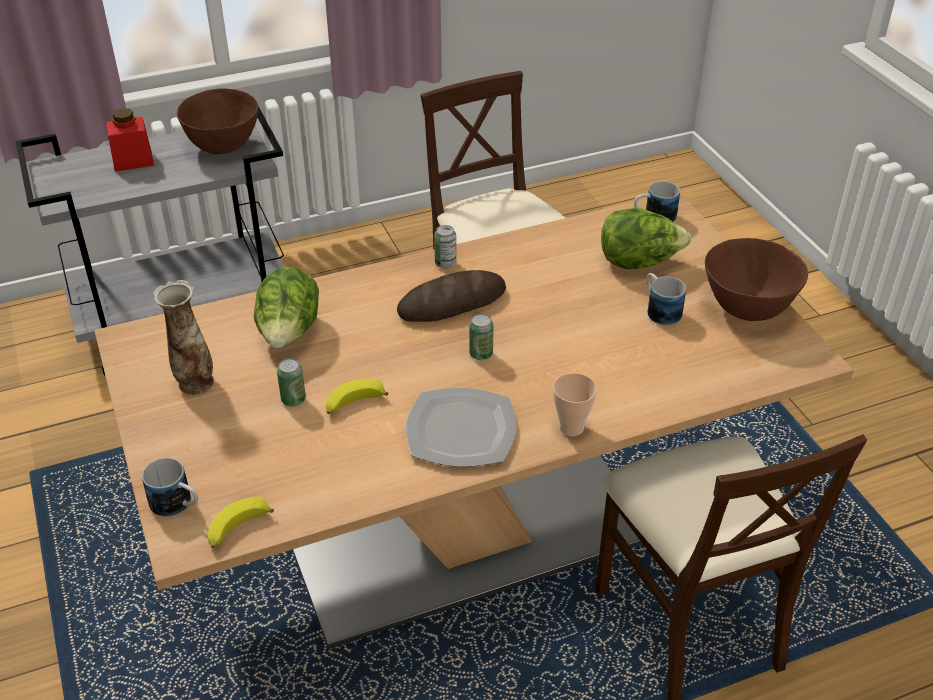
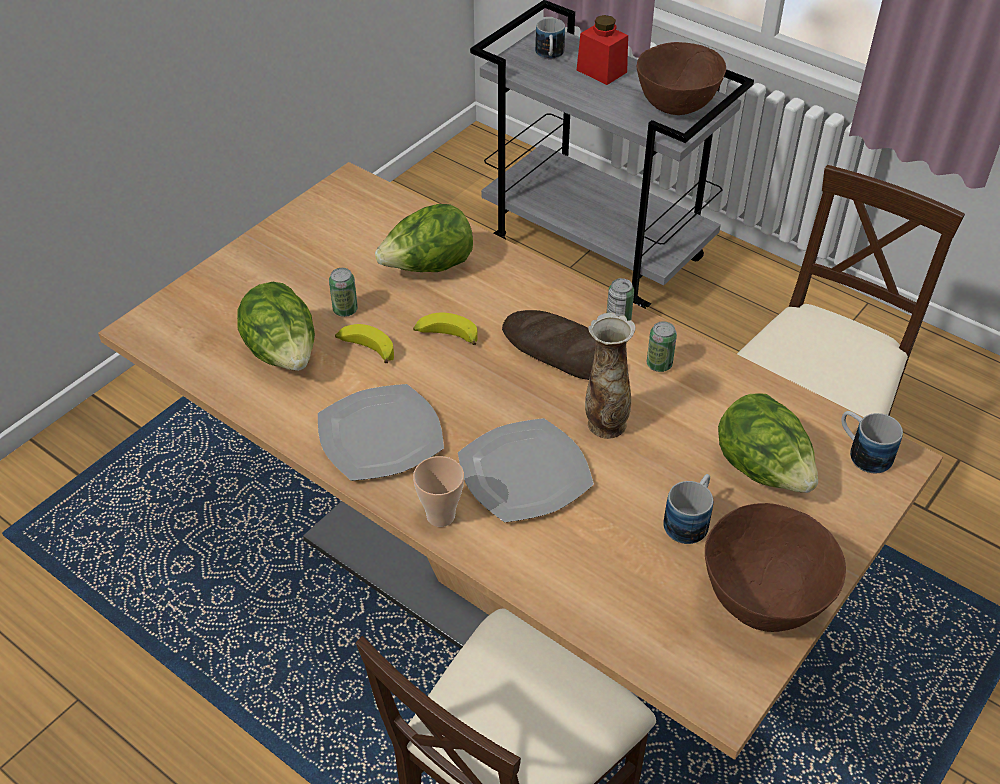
camera: 60 degrees right, 5 degrees up
(178, 505) = (181, 305): mug -> mug (549, 56)
(195, 383) = (324, 245): vase -> vase (605, 424)
(237, 529) = (173, 350): banana -> banana (446, 336)
(313, 456) = (283, 354): none -> lettuce
(481, 354) = (500, 404): can -> can (659, 364)
(562, 368) = (526, 473): none -> plate

